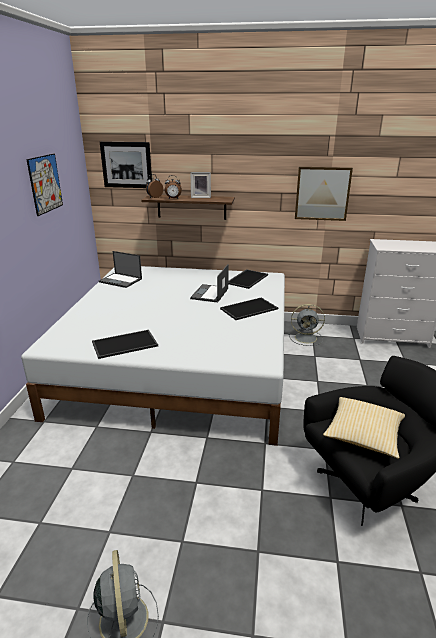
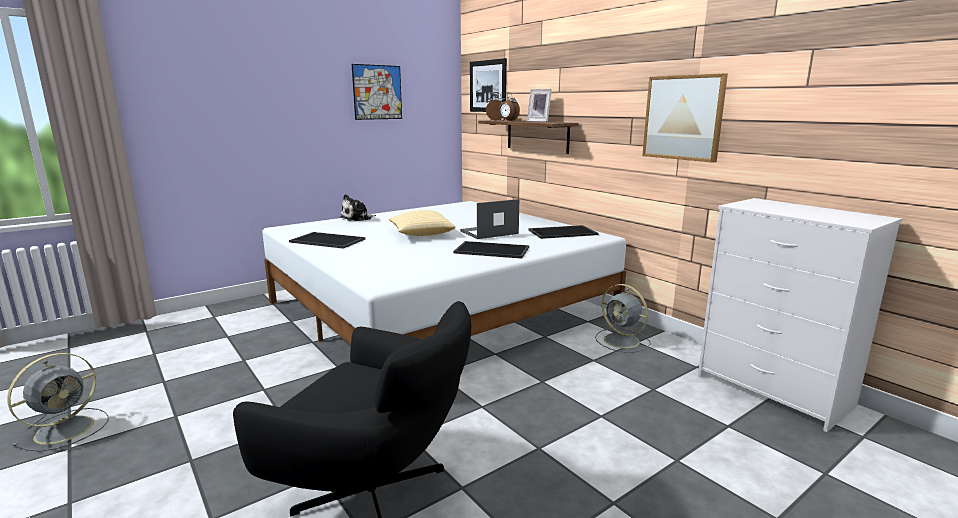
camera: 45 degrees right, 10 degrees down
(81, 312) = (357, 218): none -> plush toy
(121, 280) = (442, 209): laptop -> none
(363, 436) = (347, 389): pillow -> pillow (421, 234)

